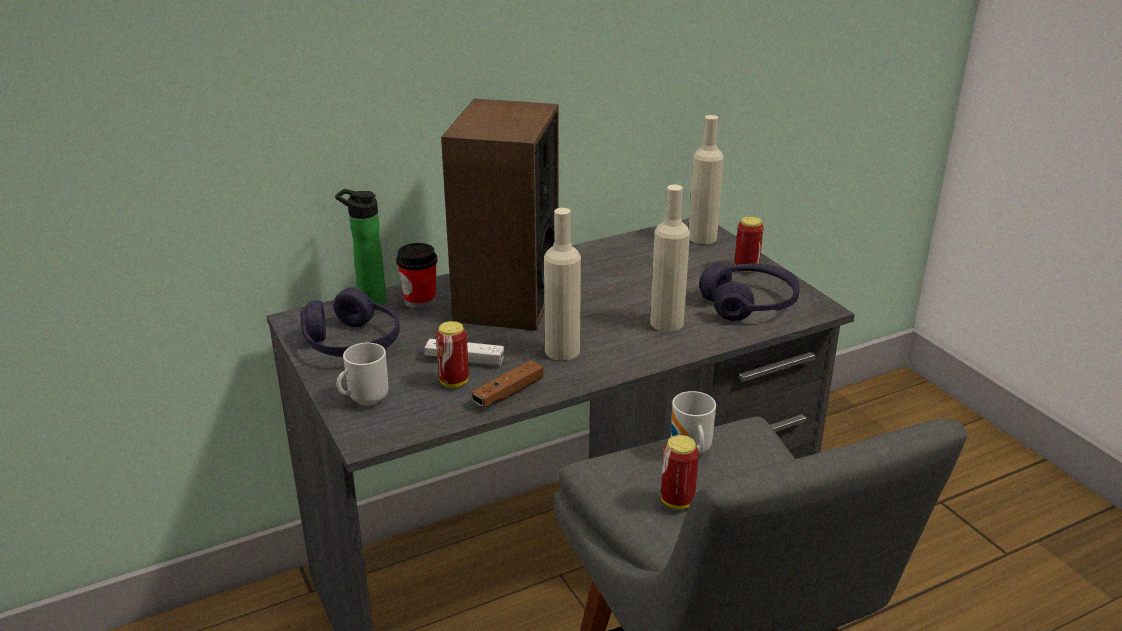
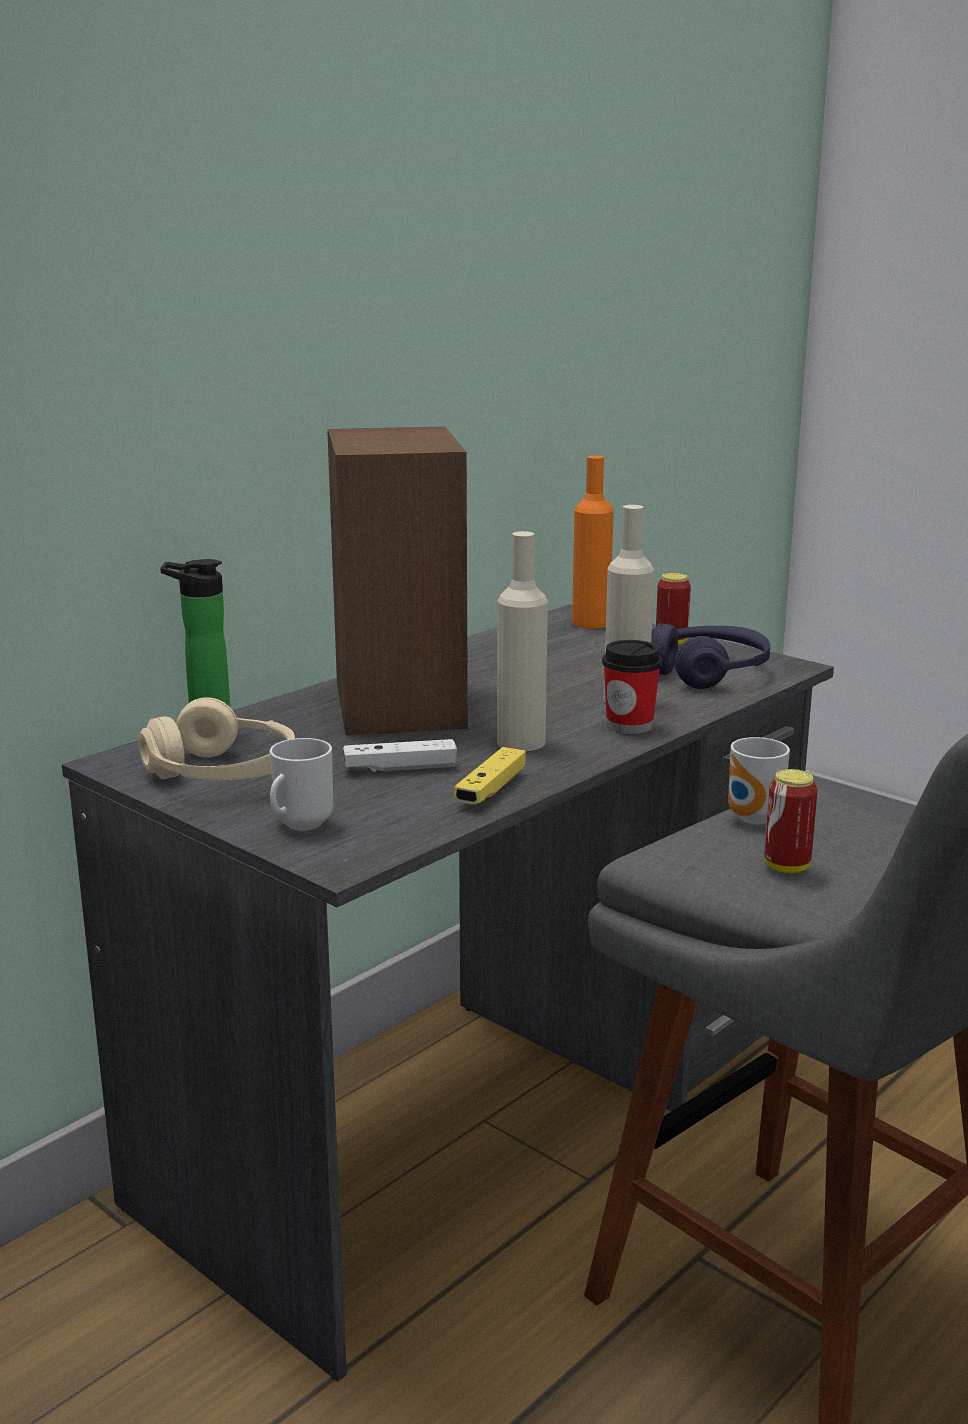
camera: 20 degrees left, 10 degrees down
(352, 343) = (223, 774): purple headphones -> beige headphones
(420, 301) = (279, 721): cup -> cup (629, 726)
(454, 382) = (407, 790): can -> none
(508, 392) = (491, 790): brown game controller -> yellow game controller
(702, 237) = (590, 623): beige bottle -> orange bottle

